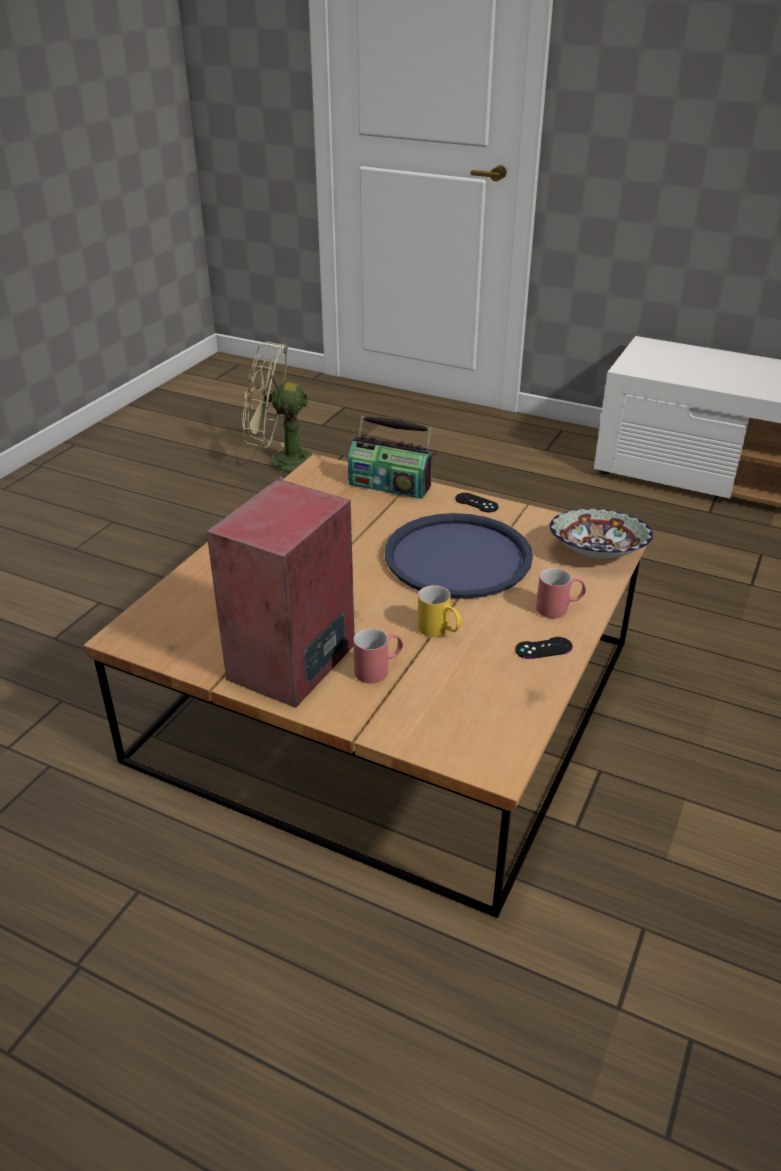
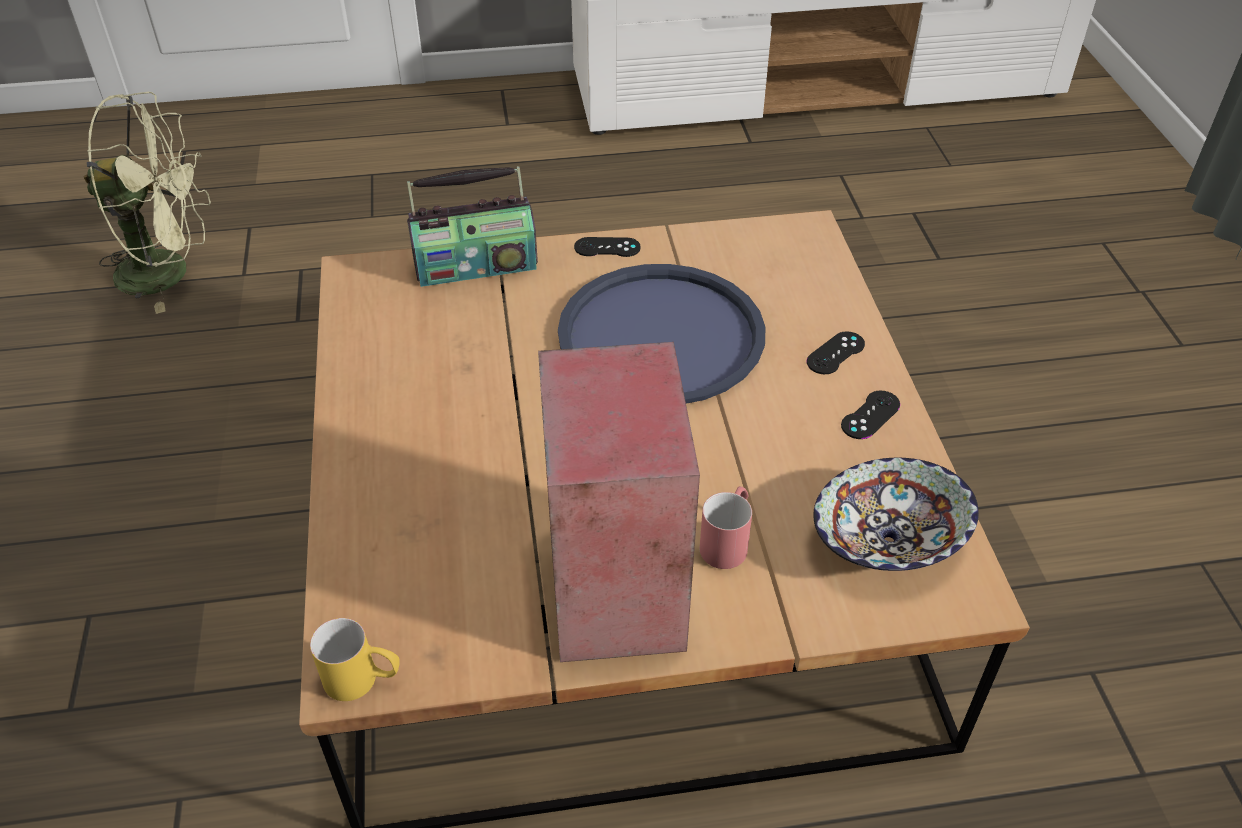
camera: 35 degrees left, 10 degrees up
(281, 462) = (169, 272): green fan -> green fan turned 150 degrees counterclockwise
(440, 631) = (742, 450): yellow mug -> yellow mug (363, 680)
(559, 608) = (835, 353): red mug -> black game controller
(597, 553) = (804, 261): bowl -> bowl (889, 542)

